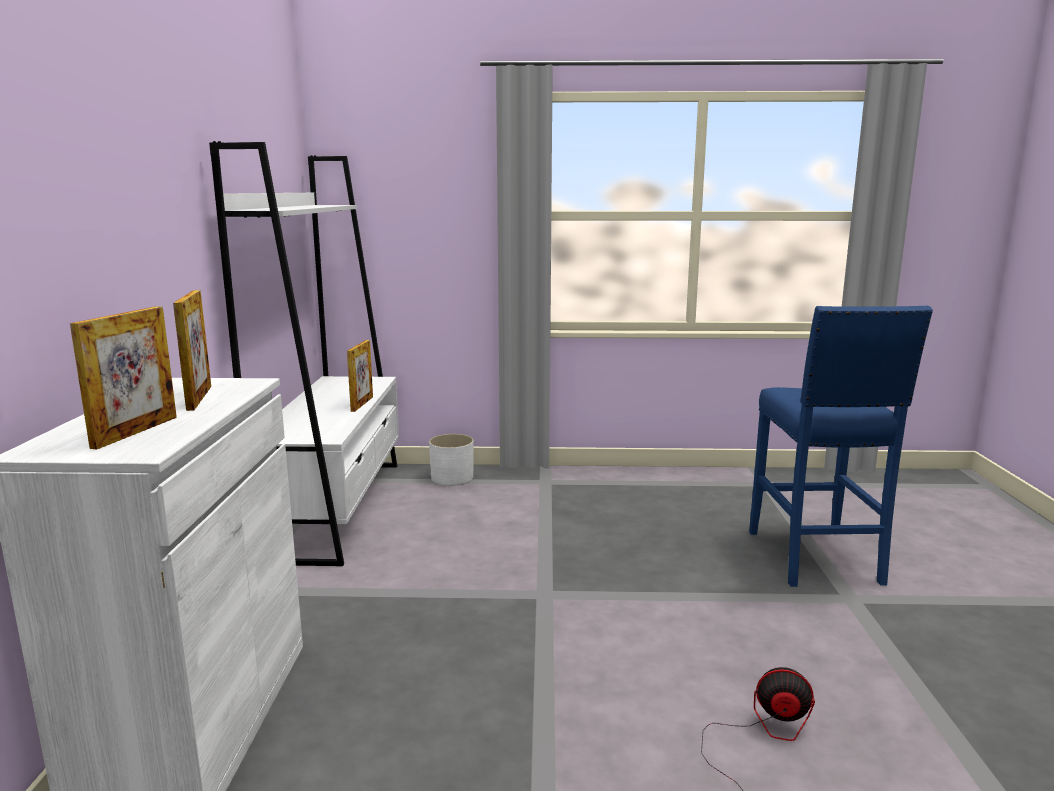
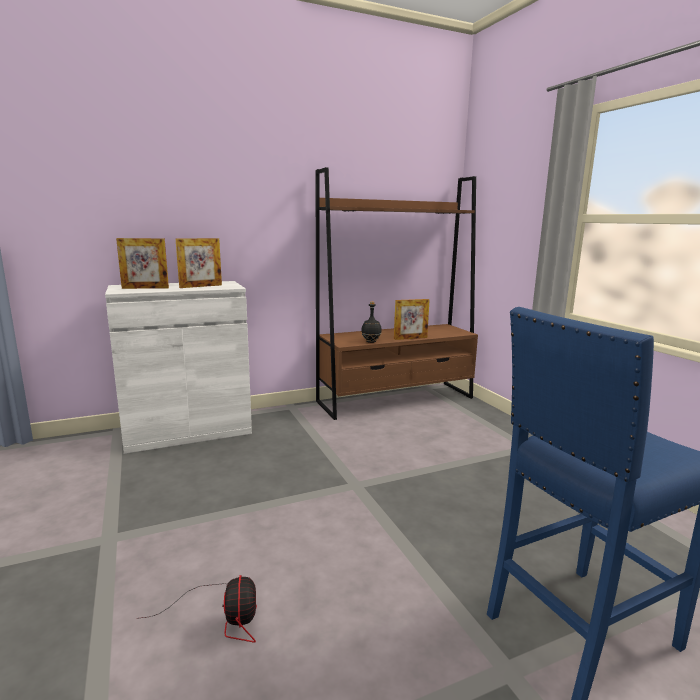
camera: 65 degrees right, 0 degrees up
(336, 507) = (396, 399): white bookcase -> brown bookcase
(344, 423) = (371, 342): none -> black bottle
(452, 478) = (482, 416): white planter -> none

